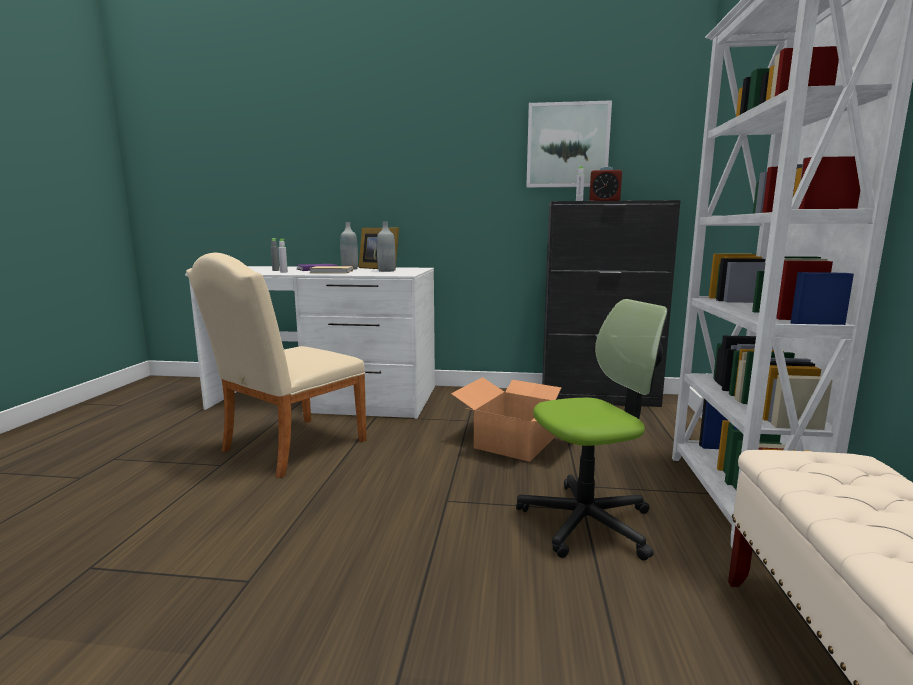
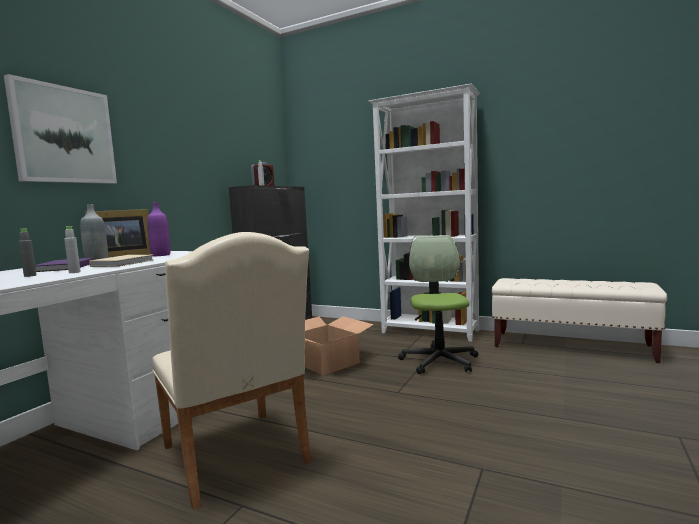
camera: 70 degrees left, 5 degrees down
(386, 271) = (161, 255): grey bottle -> purple bottle
(567, 145) = (229, 143): picture -> picture (64, 135)

